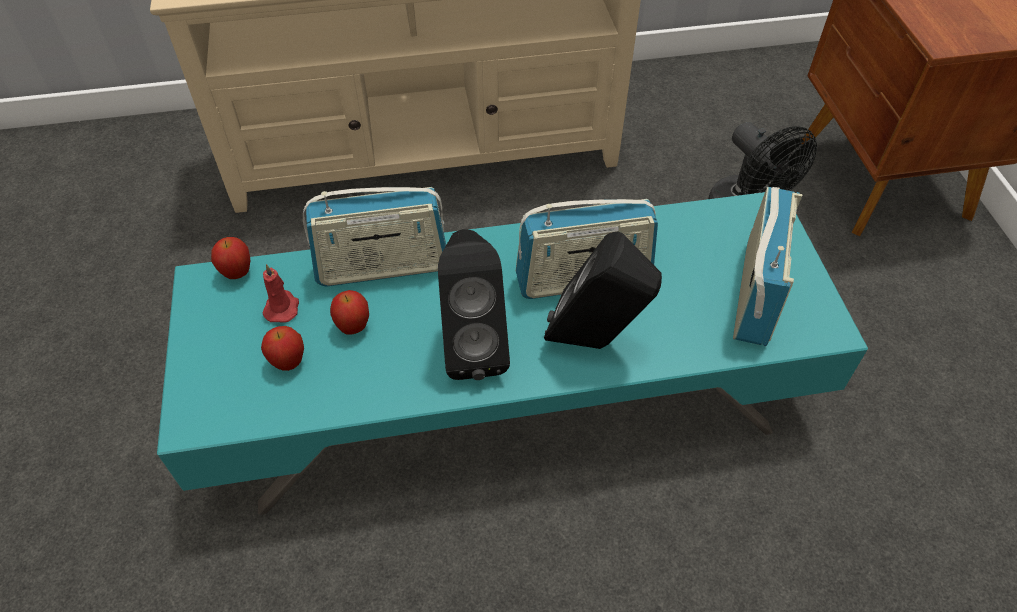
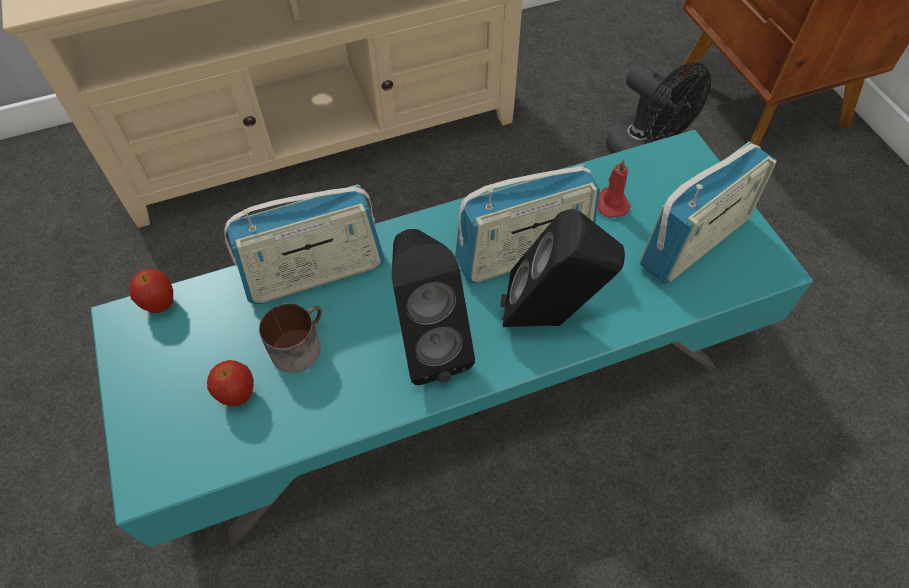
camera: 10 degrees left, 5 degrees up
(282, 307) = (218, 335): red candle -> red candle (611, 203)
(353, 327) = (299, 344): apple -> mug
(755, 294) = (694, 242): radio -> radio turned 45 degrees clockwise

